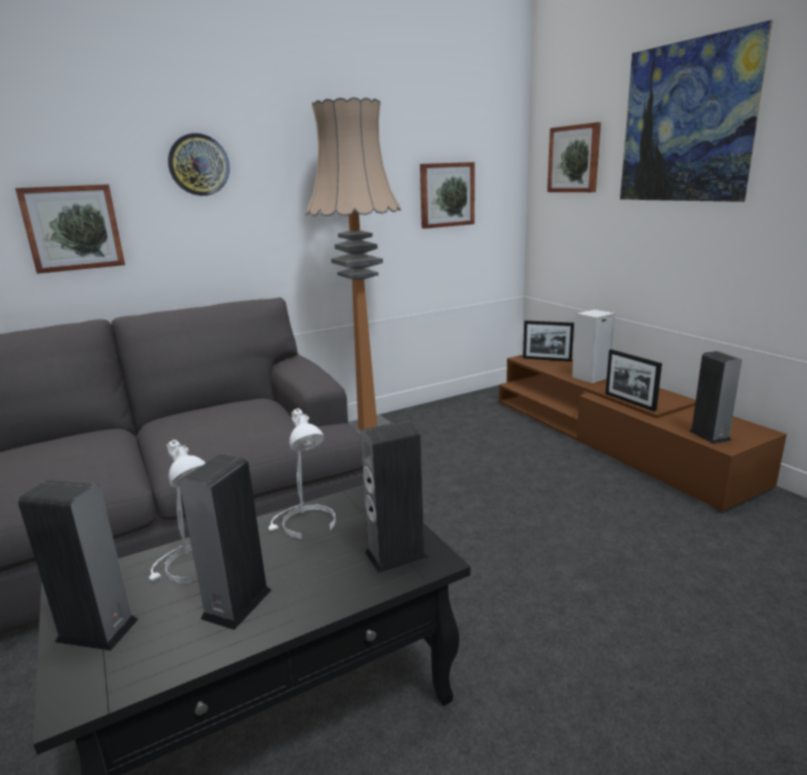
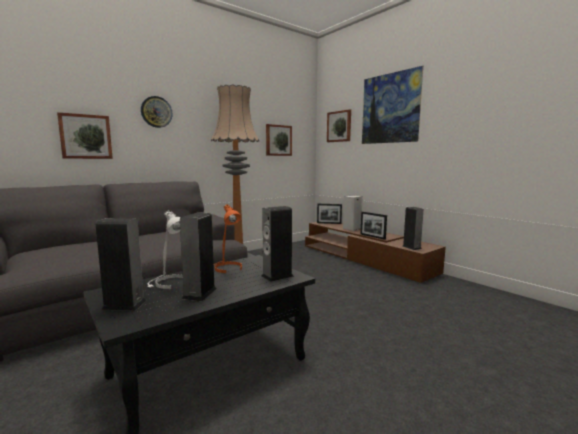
camera: 10 degrees left, 10 degrees down
(305, 524) = (226, 269): white table lamp -> orange table lamp

